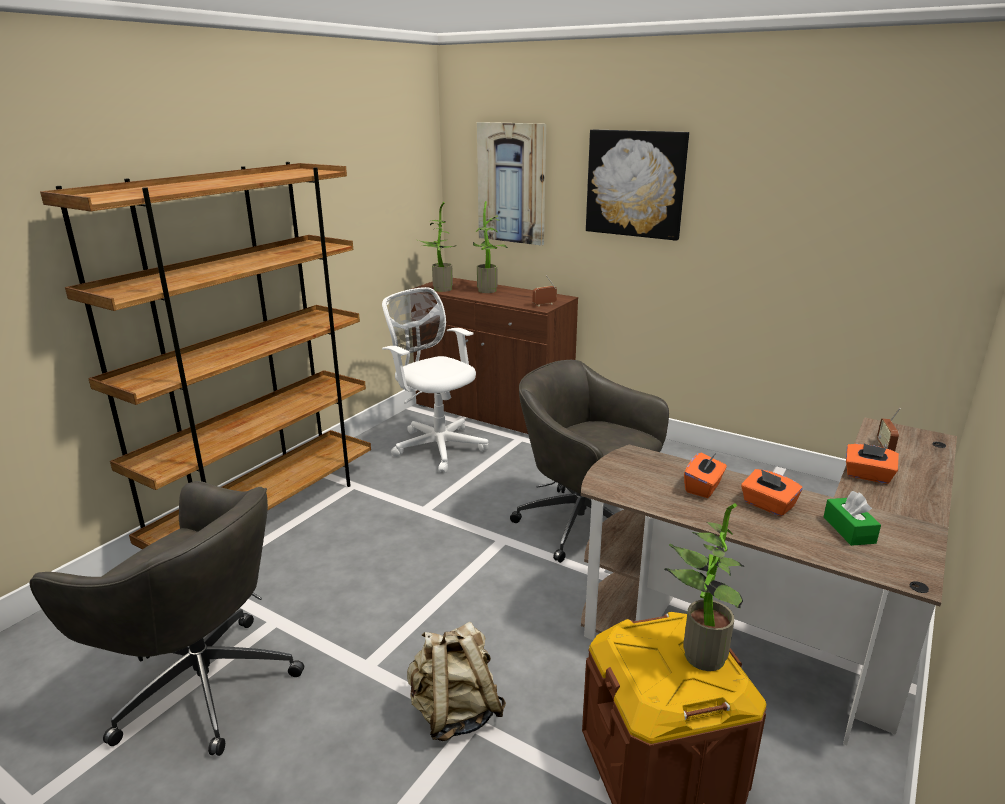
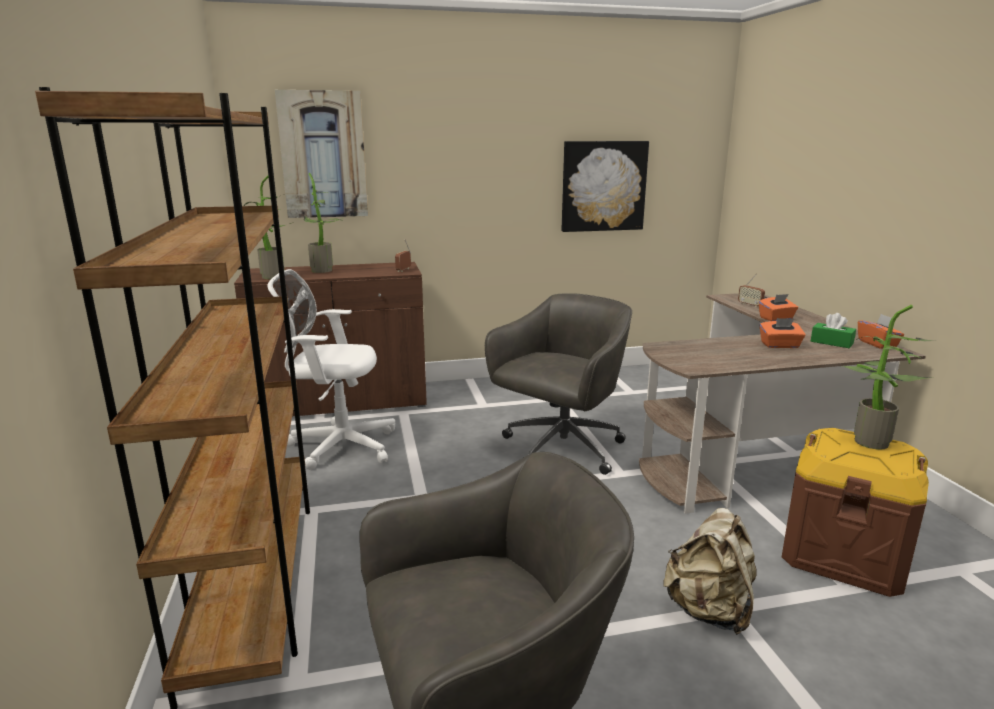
camera: 45 degrees left, 5 degrees down
(584, 526) = (560, 449): grey office chair -> grey office chair turned 135 degrees clockwise
(635, 184) = (460, 146): picture -> picture (603, 186)
(703, 487) = (735, 349): orange tissue box -> orange tissue box (877, 344)

